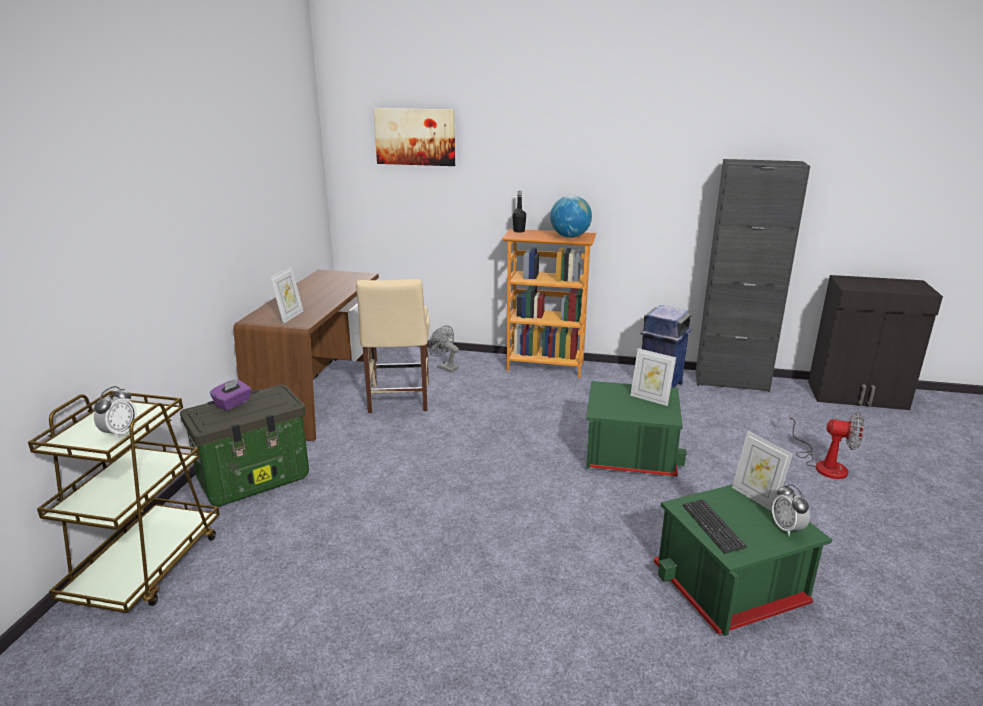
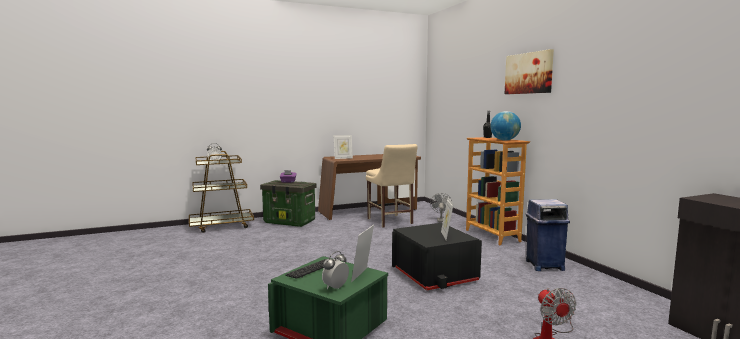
camera: 55 degrees right, 15 degrees down
(398, 399) = (390, 221): beige chair -> beige chair turned 75 degrees counterclockwise
(415, 136) = (456, 82): picture -> picture (528, 73)
(629, 452) = (434, 275): green storage box -> black storage box
(731, 382) = (611, 285): black cabinet -> none

